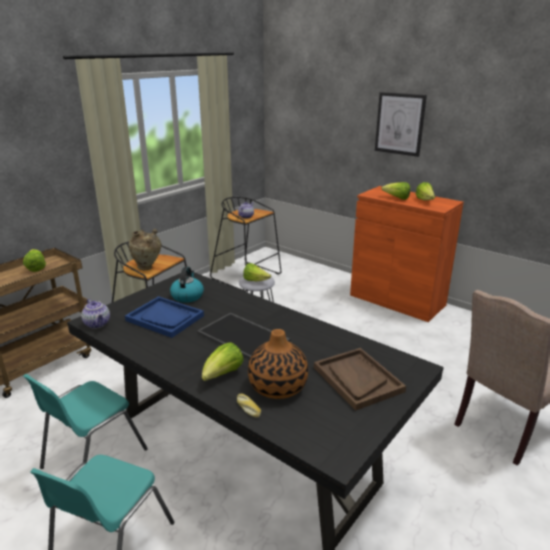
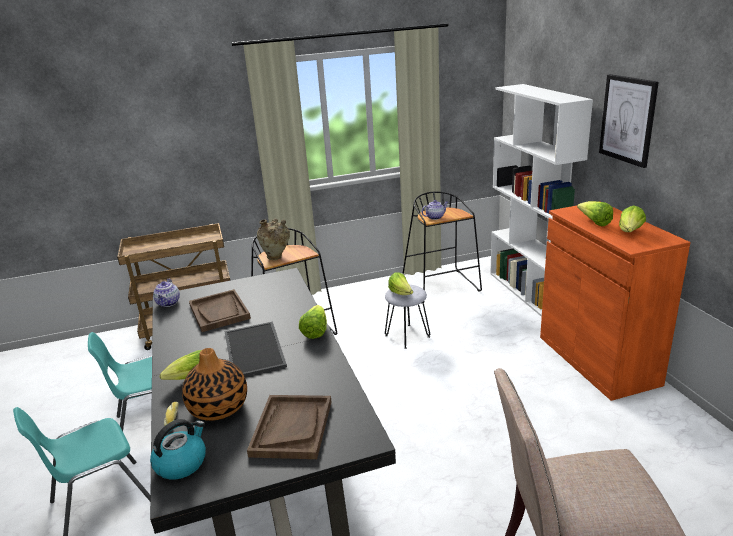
camera: 35 degrees right, 0 degrees up
(36, 268) = (192, 240): lettuce -> lettuce (315, 331)
(165, 318) = (219, 312): blue tray -> brown tray
(187, 296) = (262, 295): kettle -> kettle (181, 463)
(313, 267) = (529, 292): none -> white bookcase

